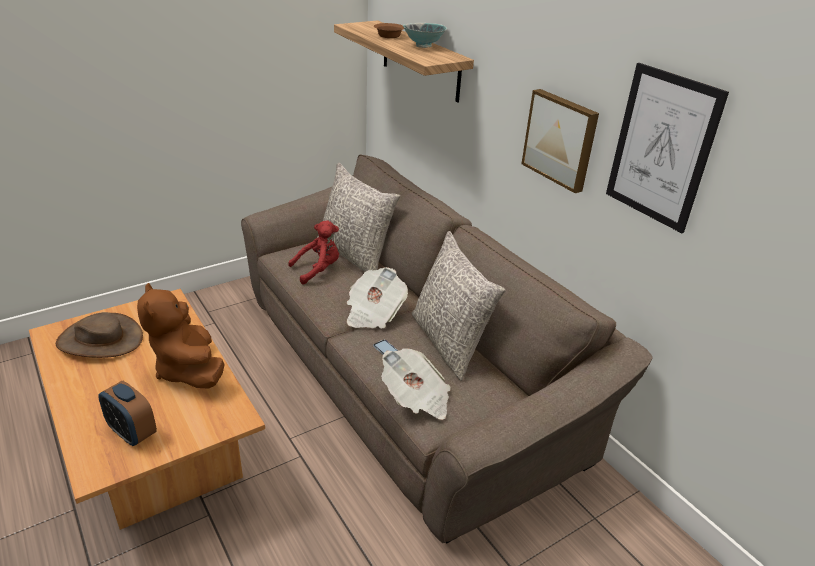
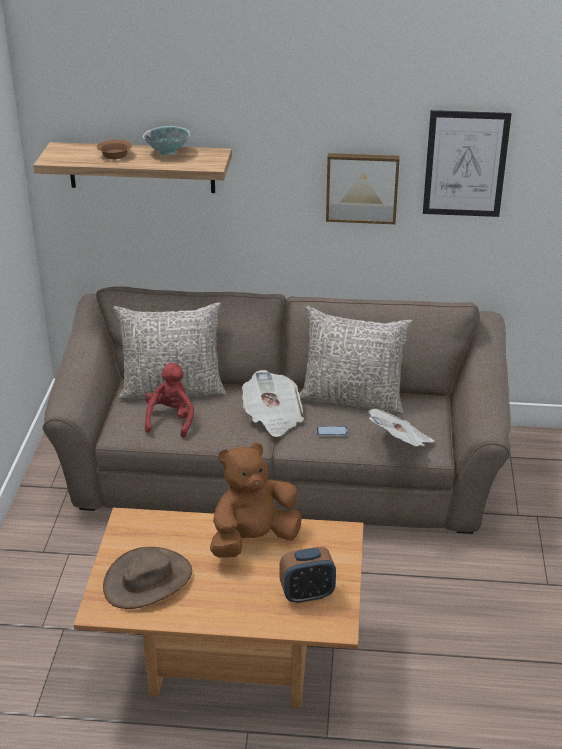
camera: 50 degrees left, 0 degrees up
(189, 370) = (253, 540): brown plush toy -> brown plush toy turned 135 degrees clockwise

